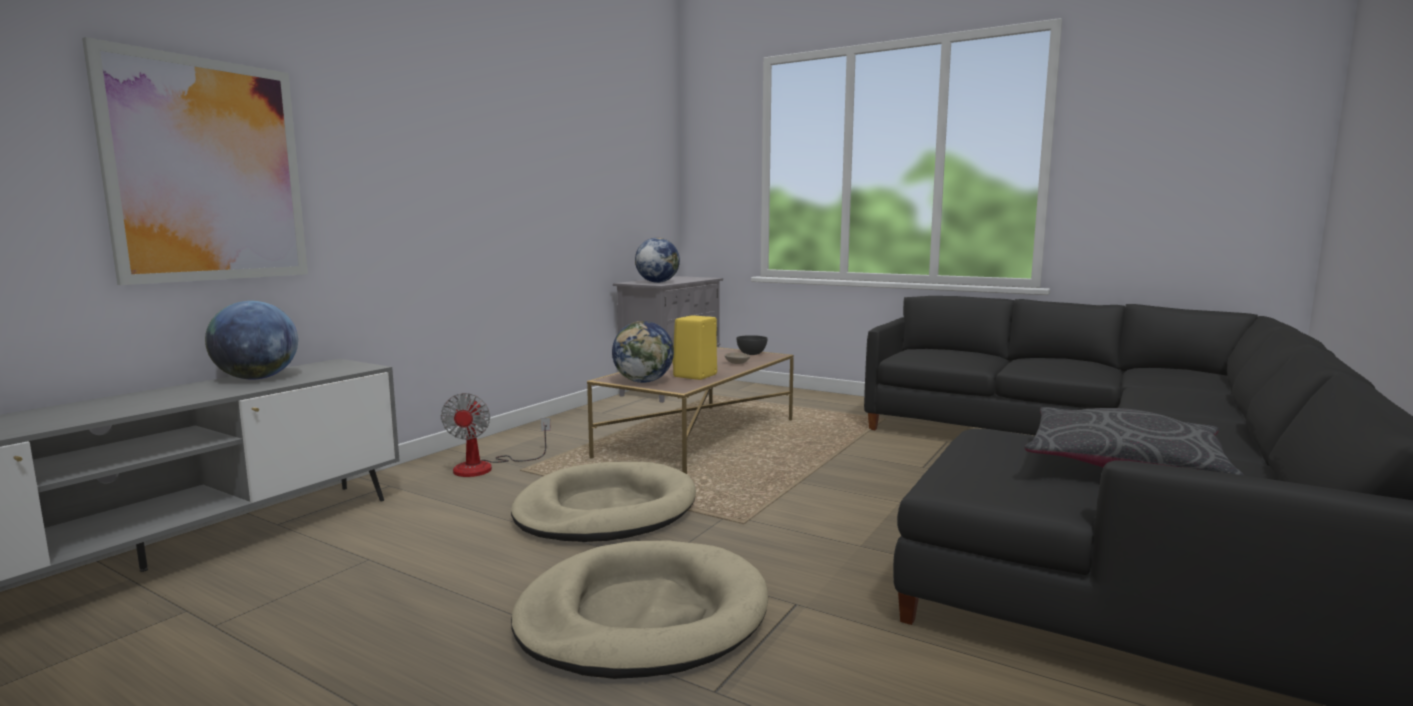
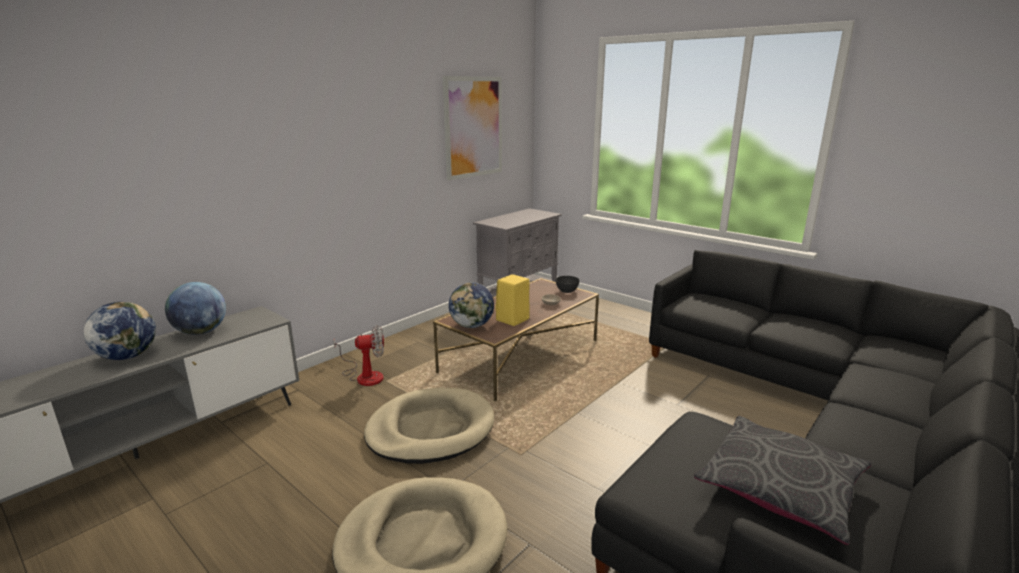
camera: 10 degrees right, 10 degrees up
(207, 171) = (159, 193): picture -> picture (473, 127)
(486, 467) = (364, 376): fan -> fan turned 105 degrees counterclockwise
(657, 282) = (506, 222): globe -> globe (127, 356)

